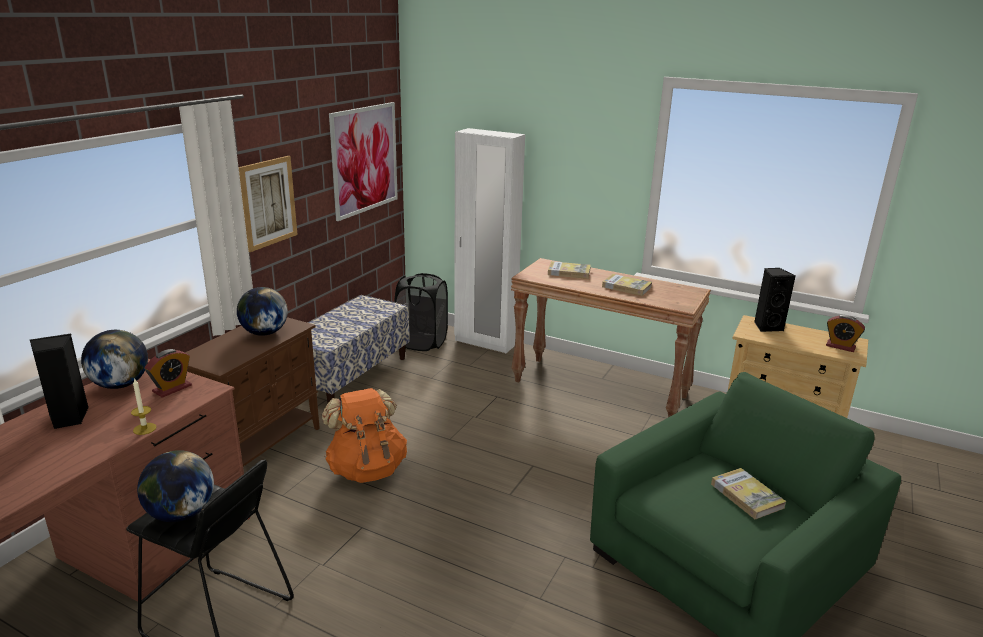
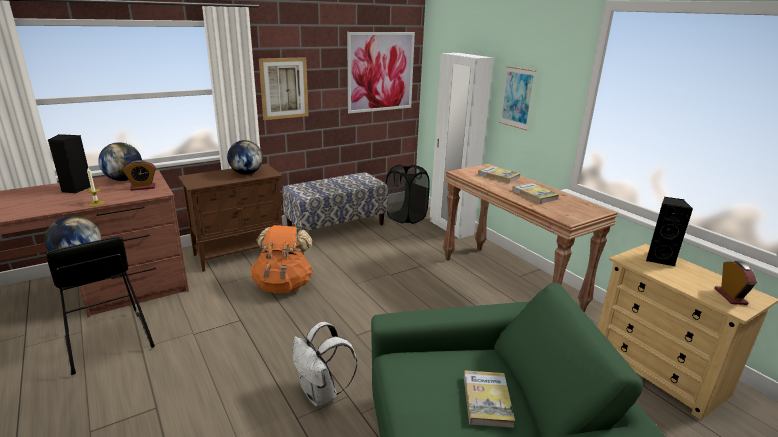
camera: 30 degrees right, 0 degrees up
(538, 566) = (321, 394): none -> white backpack
(561, 179) = (517, 98): none -> picture
(840, 346) = (730, 296): alarm clock -> alarm clock turned 150 degrees counterclockwise

